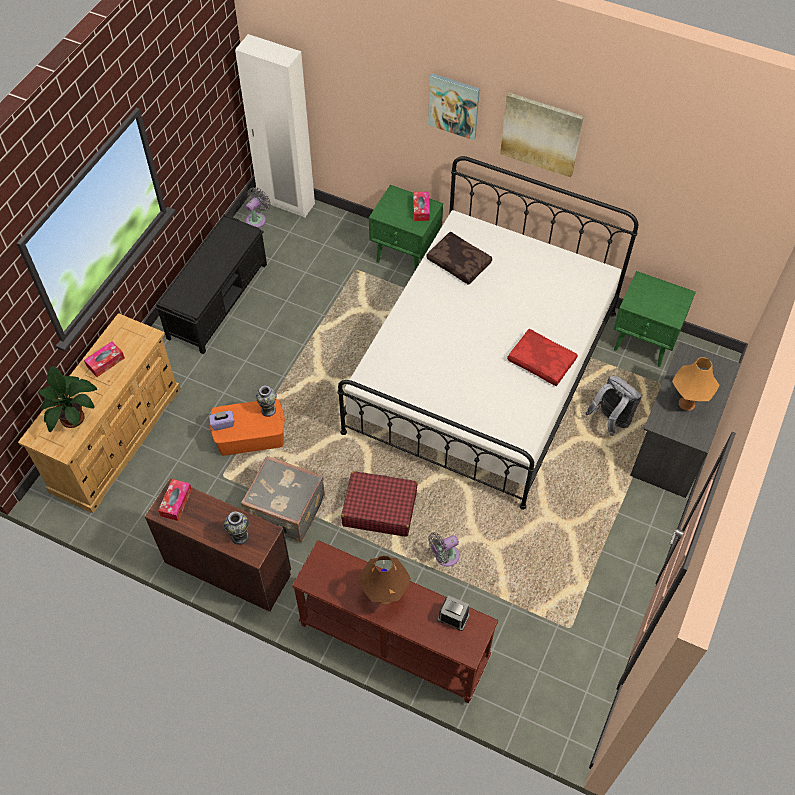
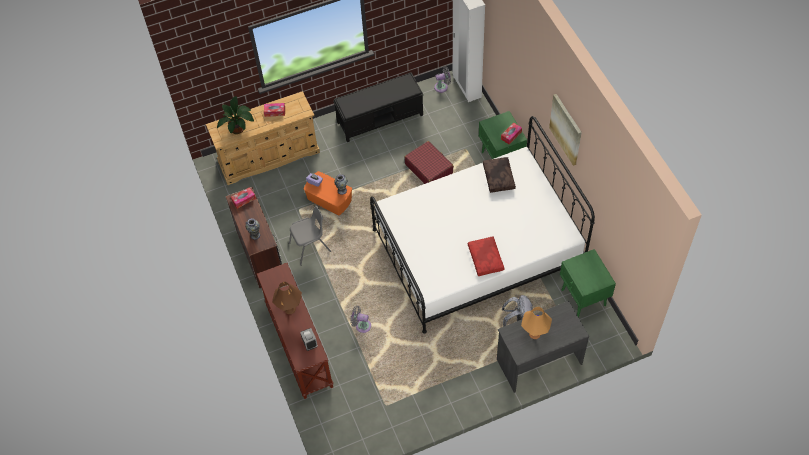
camera: 45 degrees right, 0 degrees up
(286, 511) = (310, 248): grey suitcase -> grey chair
(379, 509) = (354, 279): red suitcase -> red suitcase (429, 168)
(454, 105) = (537, 84): picture -> none

